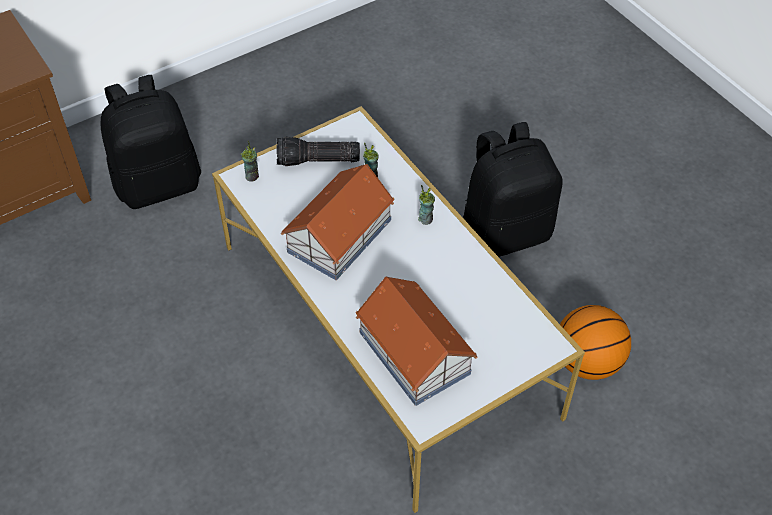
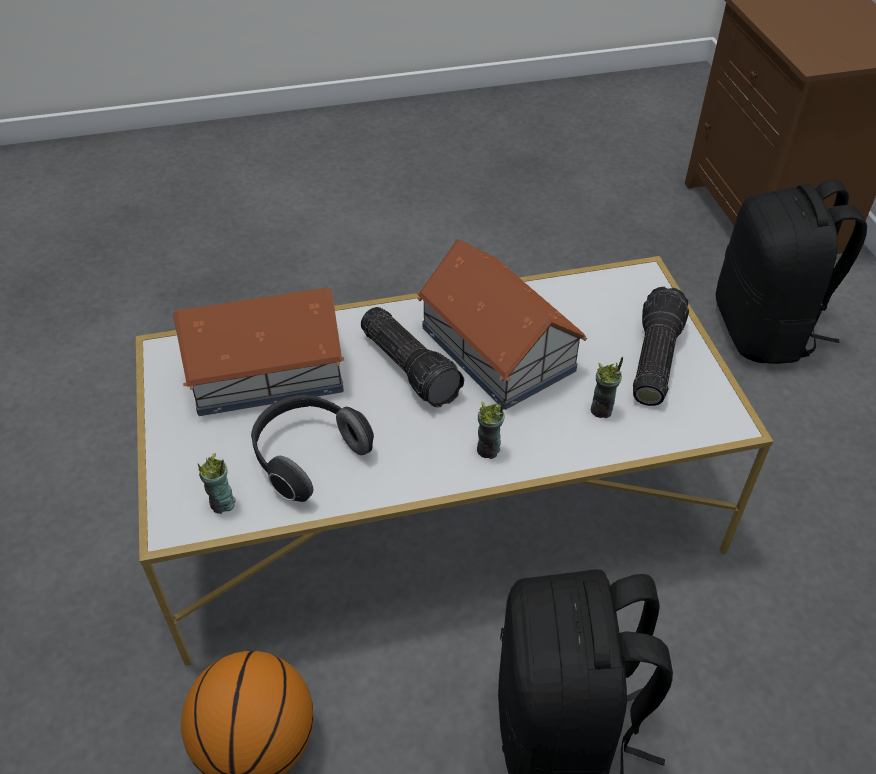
camera: 110 degrees right, 5 degrees down
(252, 176) = (642, 289): cup -> cup (222, 504)
(375, 274) = (411, 367): none -> flashlight
(473, 302) = (307, 456): none -> headphones

